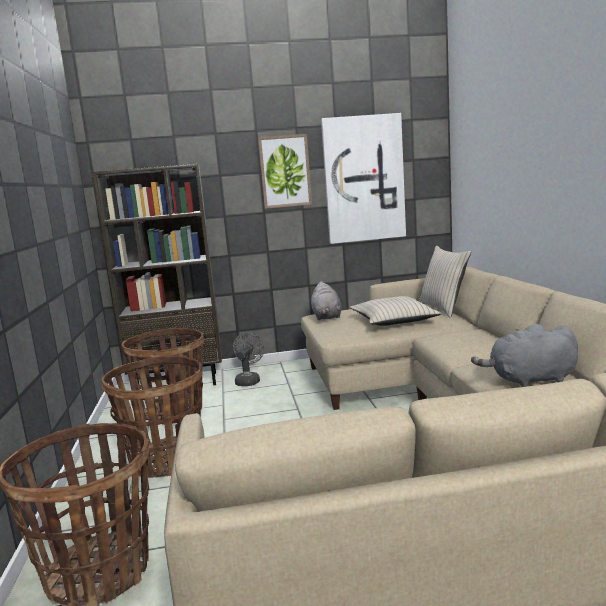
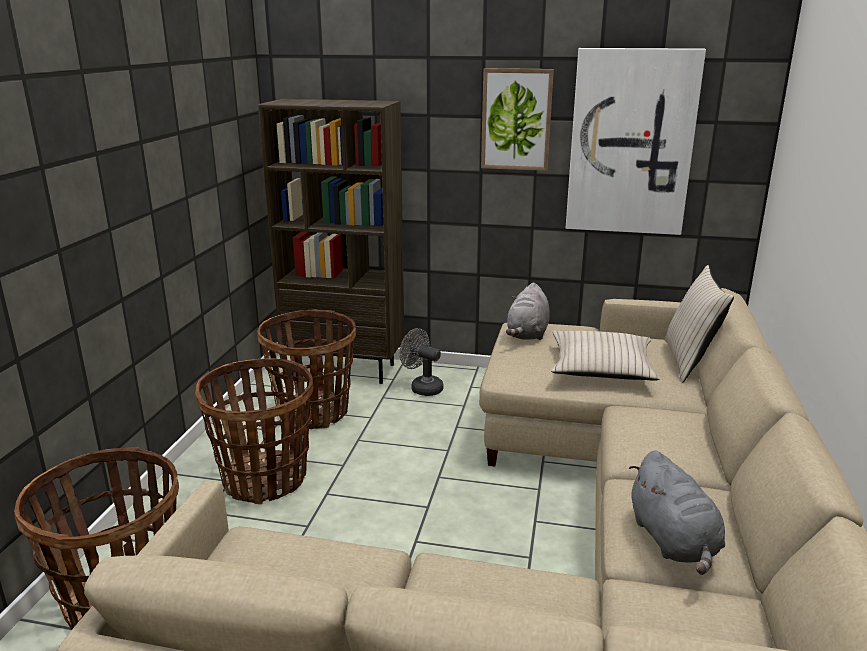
camera: 20 degrees right, 10 degrees up
(249, 380) = (422, 387): grey fan -> grey fan turned 90 degrees counterclockwise
(529, 380) = (673, 541): grey plush toy -> grey plush toy turned 120 degrees counterclockwise

